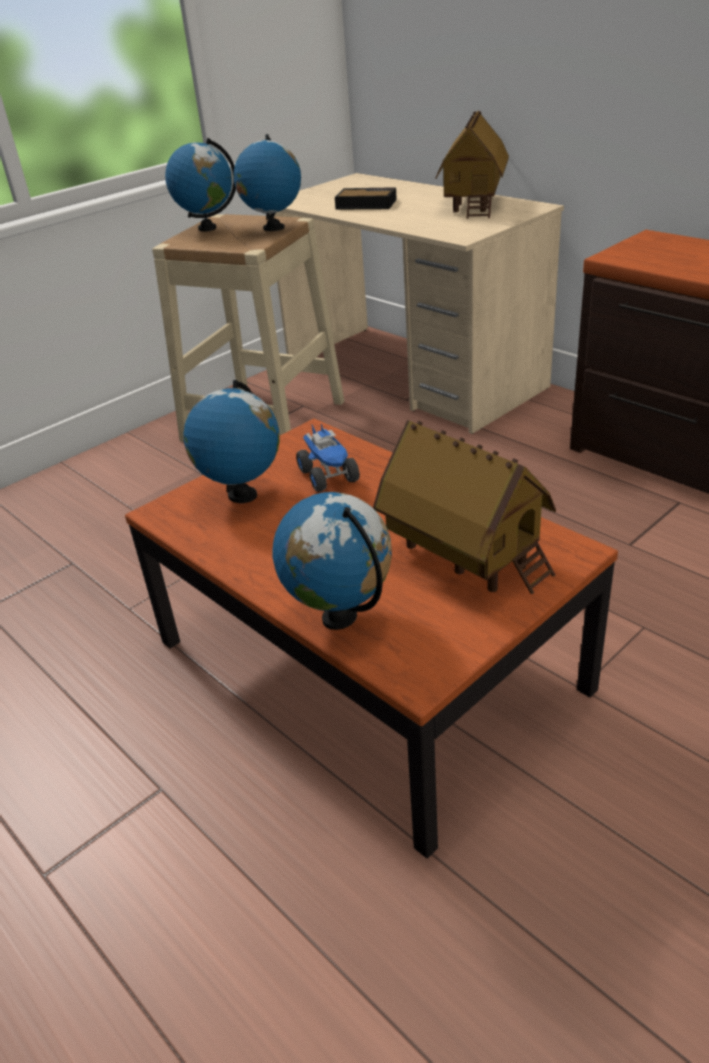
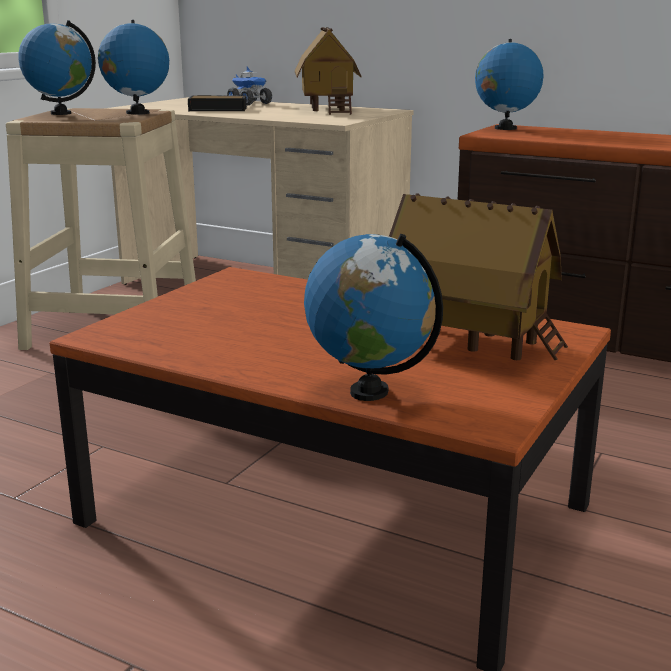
camera: 20 degrees left, 15 degrees down
(242, 495) = (188, 319): globe -> globe (505, 128)
(329, 476) = (278, 301): toy truck -> toy truck (250, 103)

